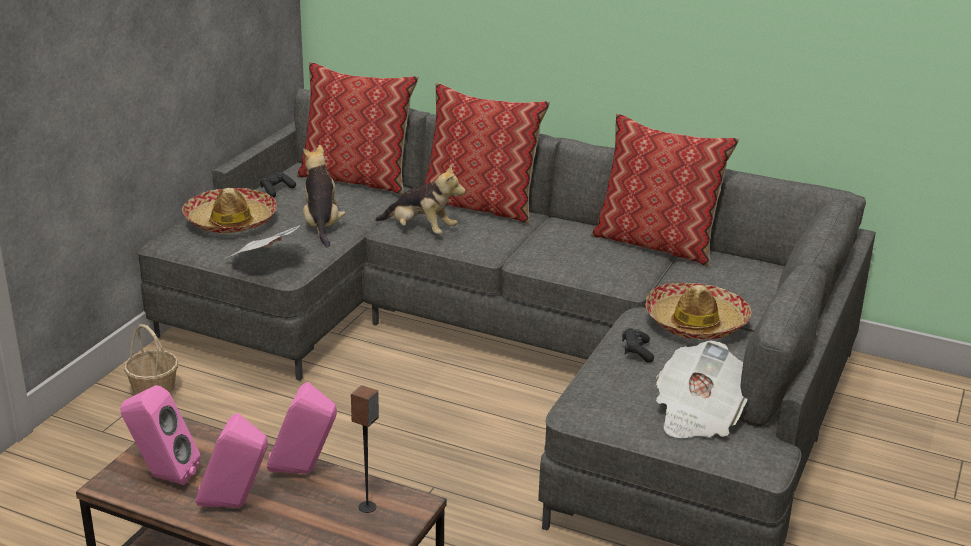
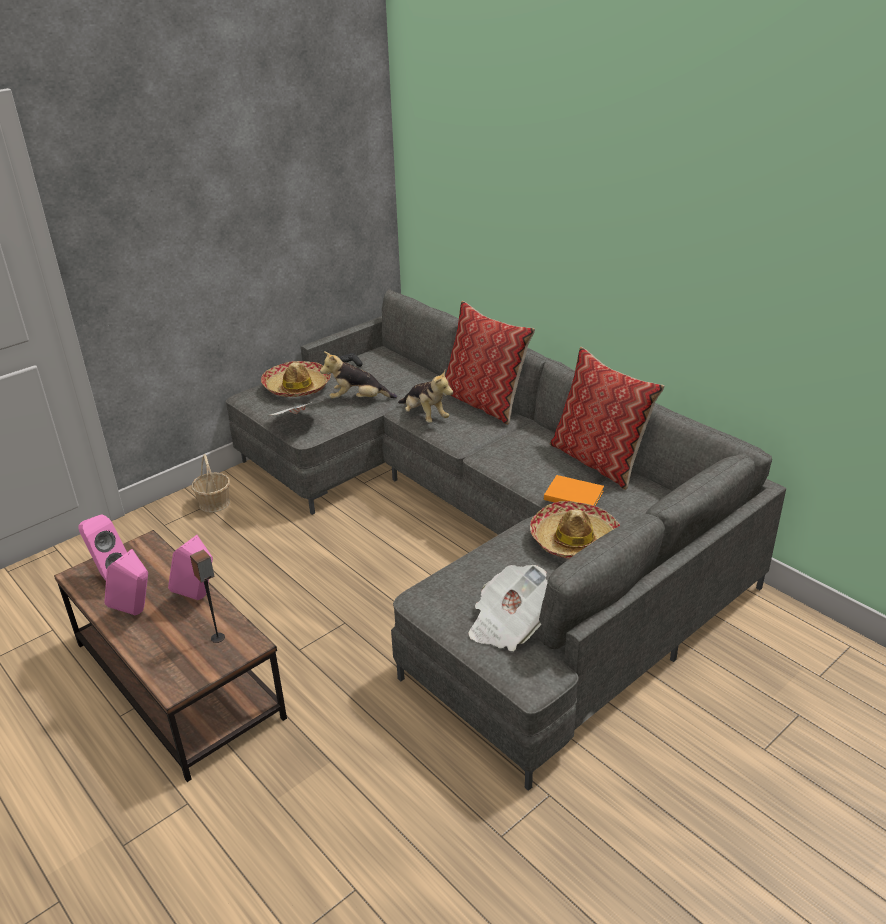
camera: 25 degrees right, 5 degrees up
(322, 225) = (358, 400): plush toy -> plush toy turned 105 degrees counterclockwise
(357, 178) = (411, 365): pillow -> none
(636, 352) = (504, 556): black game controller -> none
(656, 280) = (572, 494): none -> orange book

